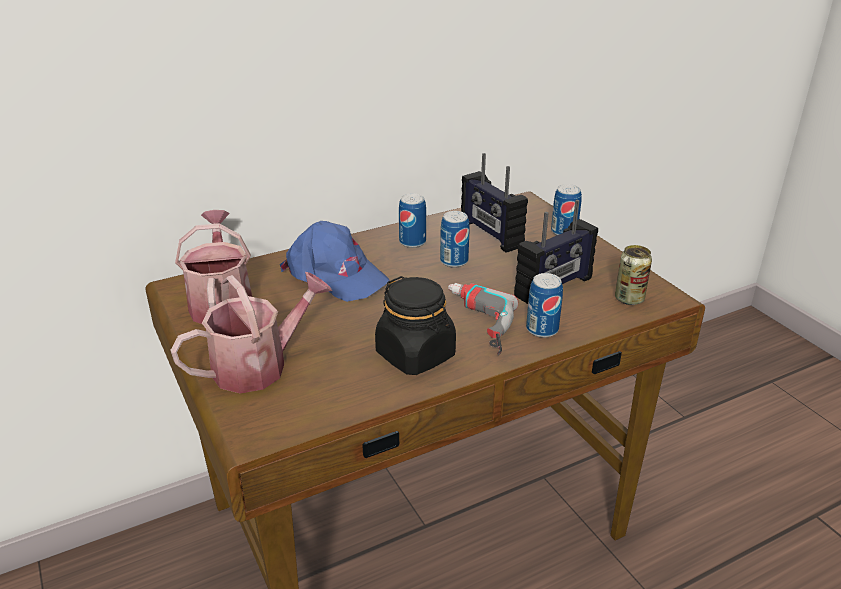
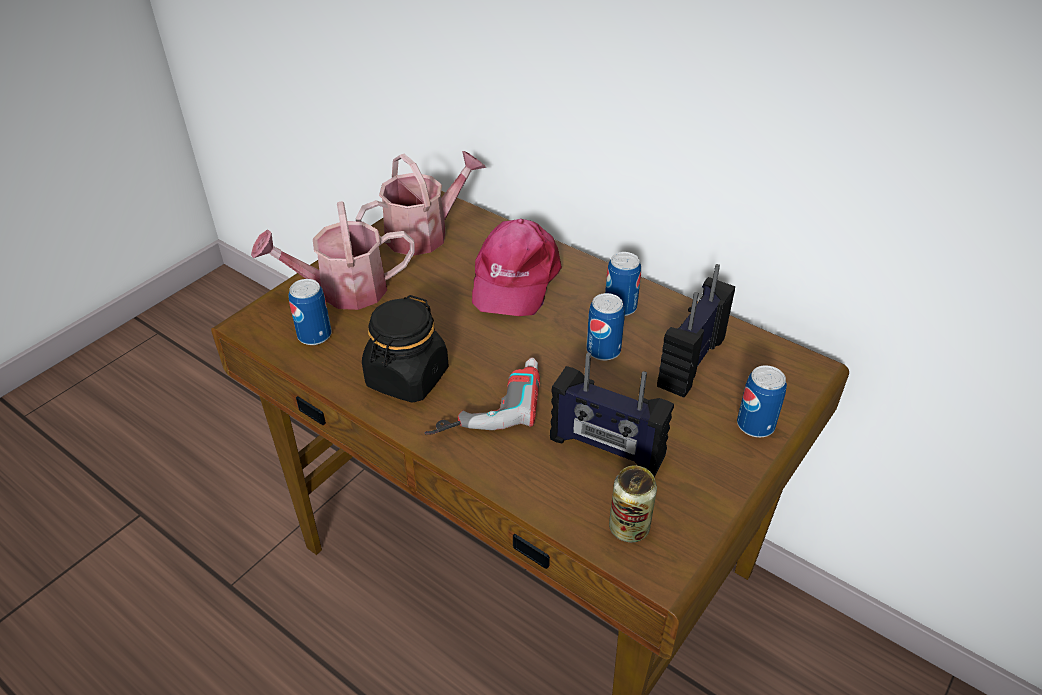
camera: 65 degrees right, 10 degrees up
(259, 366) = (343, 291): watering can -> watering can turned 135 degrees clockwise
(335, 275) = (514, 279): blue cap -> pink cap
(542, 329) = (507, 460): can -> can (314, 335)

